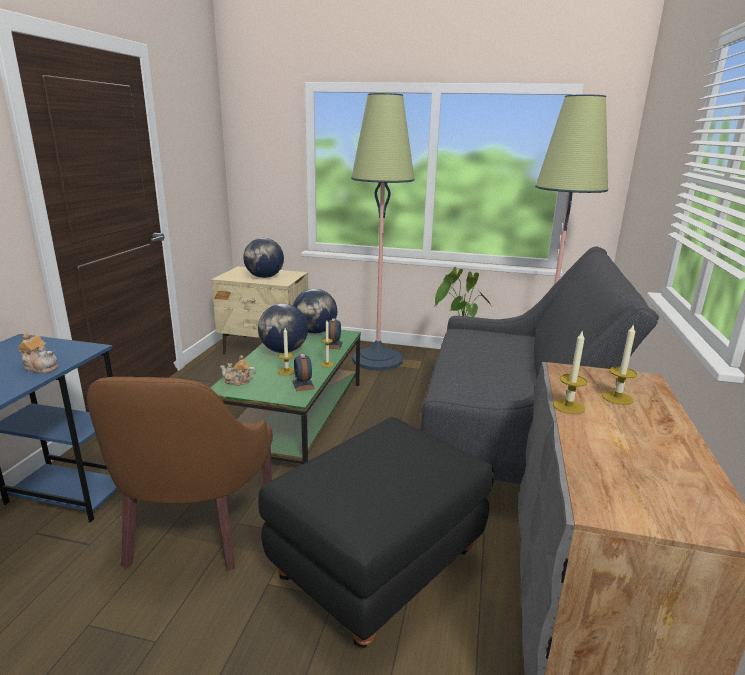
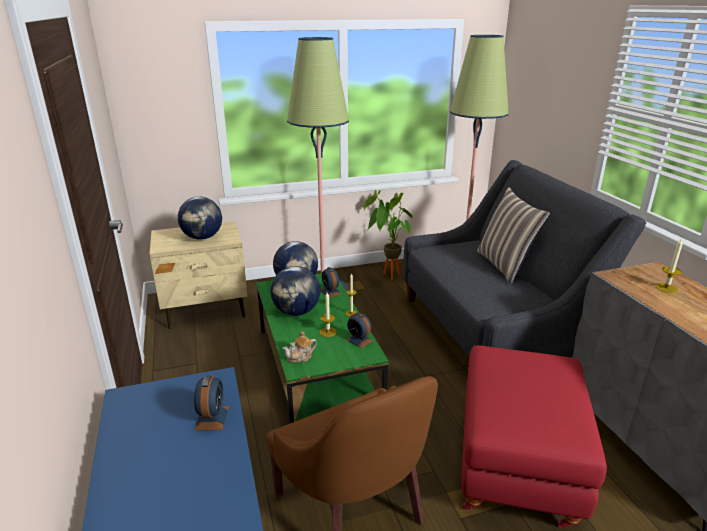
camera: 30 degrees left, 5 degrees up
(41, 367) = (212, 418): teapot -> alarm clock
(378, 571) = (517, 469): black ottoman -> red ottoman
(530, 363) = (505, 266): none -> pillow
(568, 406) = (656, 304): candle -> none

